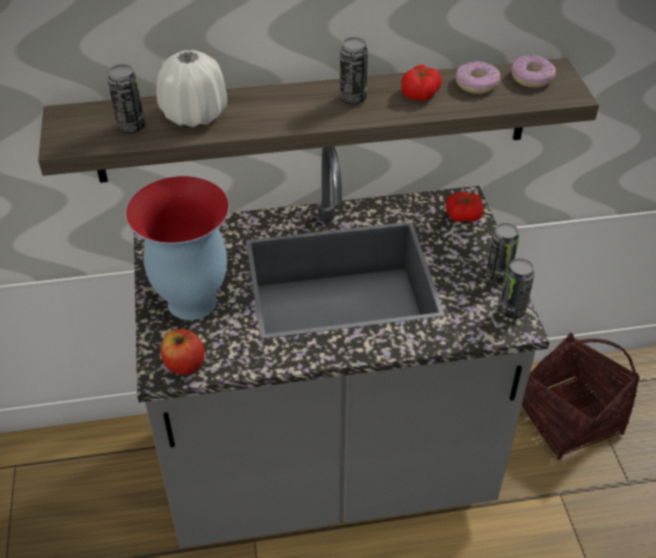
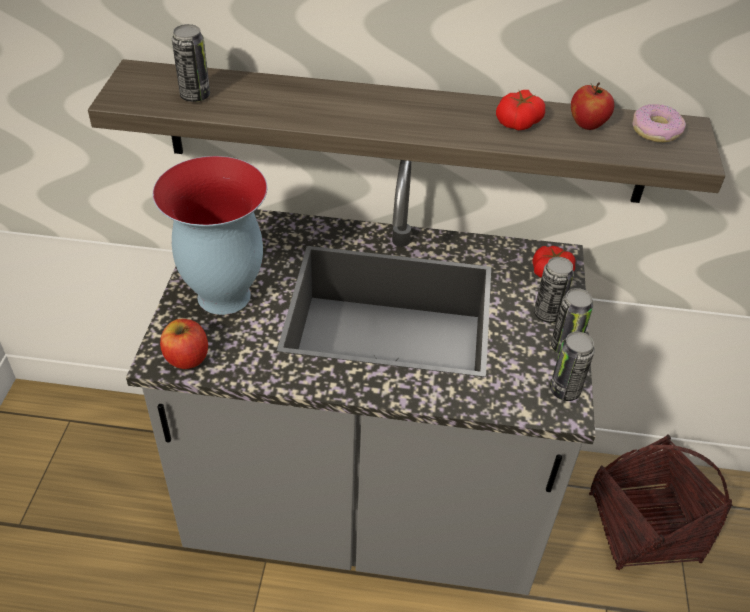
camera: 15 degrees right, 0 degrees up
(194, 114) = (265, 96): white vase -> none
(353, 99) = (440, 113): can -> can (547, 314)
(476, 84) = (587, 125): donut -> apple

